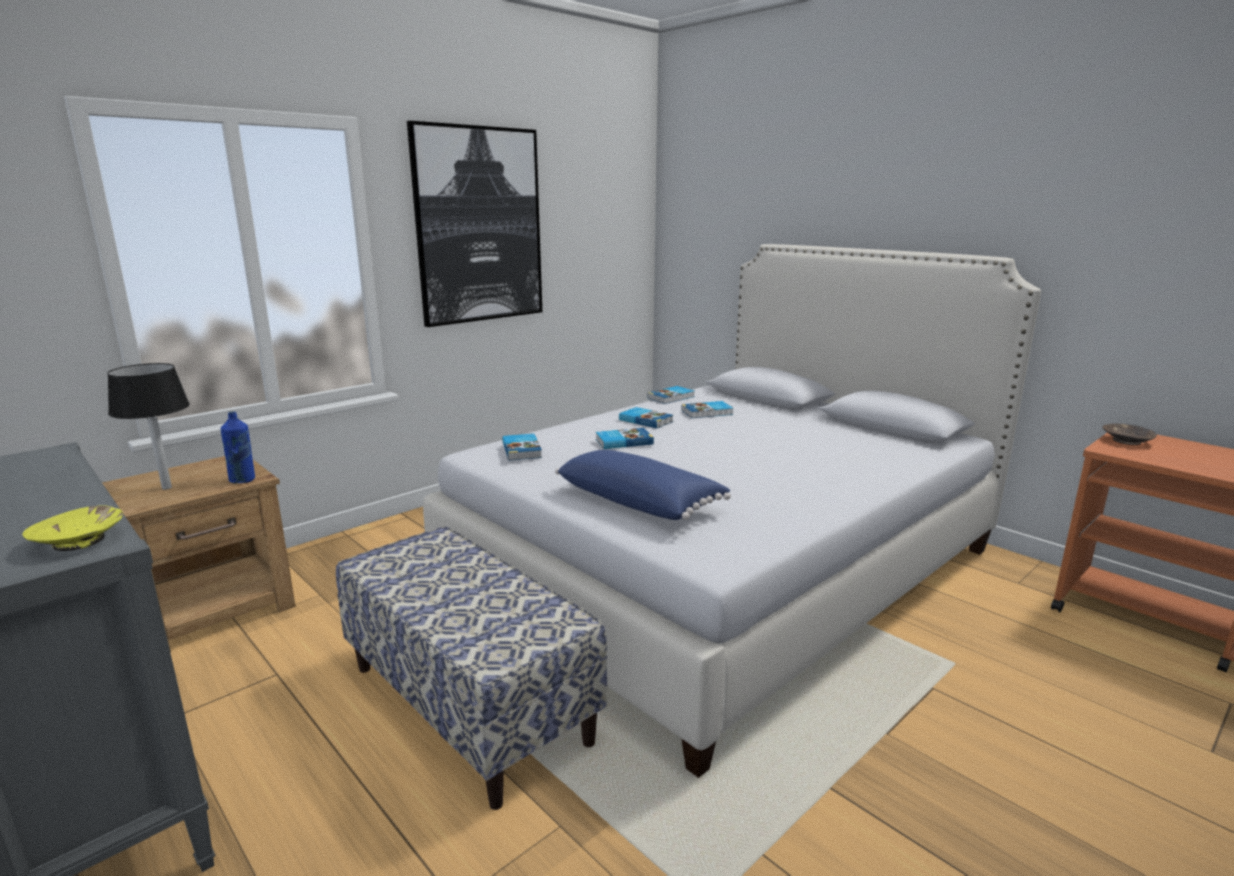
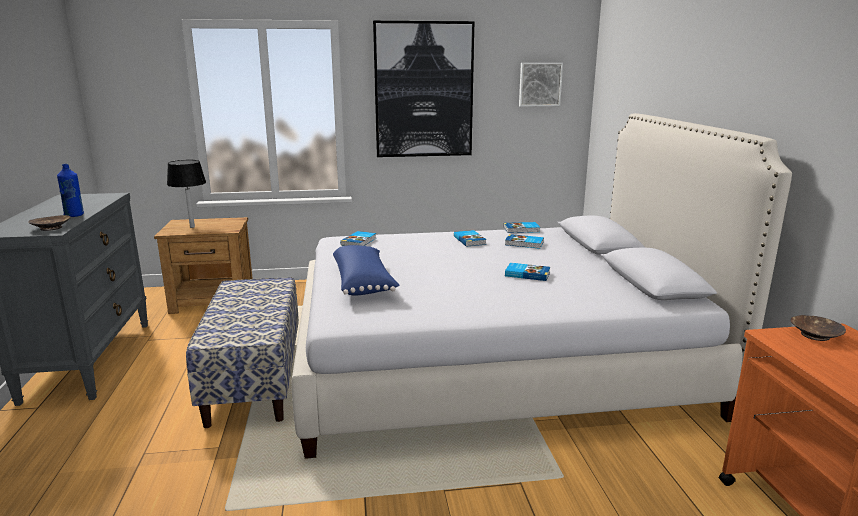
camera: 35 degrees right, 0 degrees up
(80, 541) = (51, 228): yellow bowl -> brown bowl
(243, 480) = (224, 230): blue bottle -> blue bottle (74, 215)
(606, 215) = (539, 84): none -> picture
(623, 441) = (424, 249): book -> book (527, 274)

